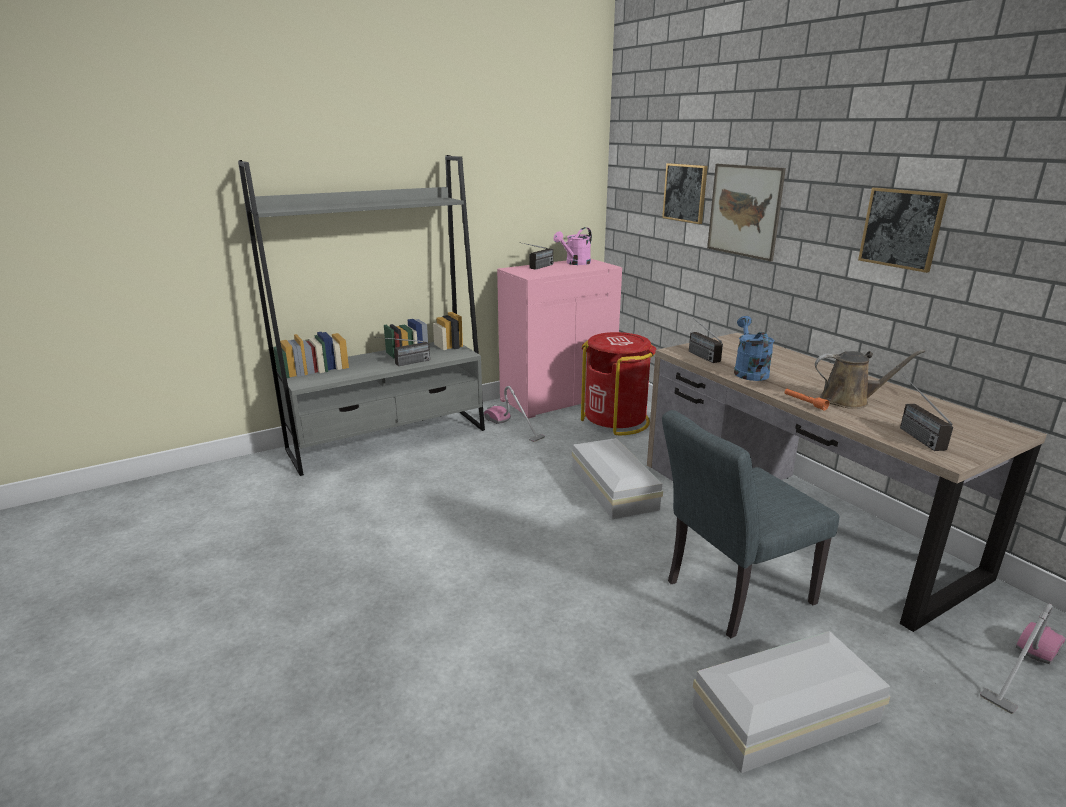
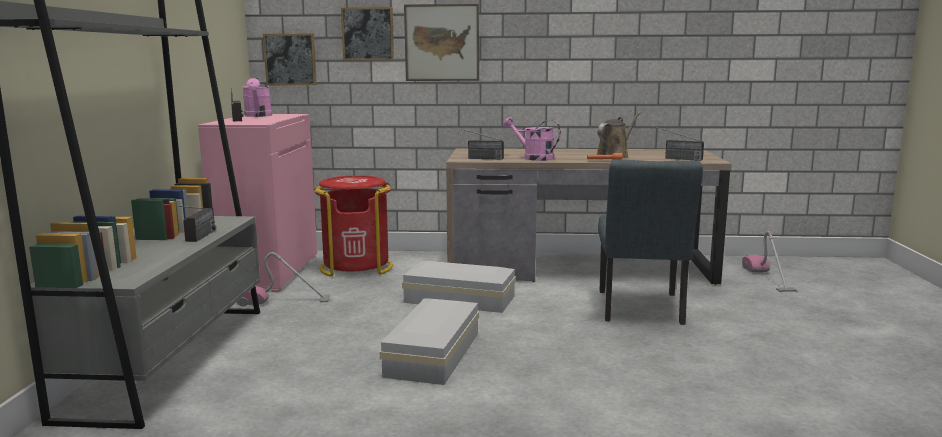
camera: 55 degrees left, 10 degrees down
(749, 371) = (533, 158): blue watering can -> pink watering can
(789, 714) = (765, 334): white storage box -> white storage box (435, 353)
(901, 228) = (585, 39): picture -> picture (290, 59)

